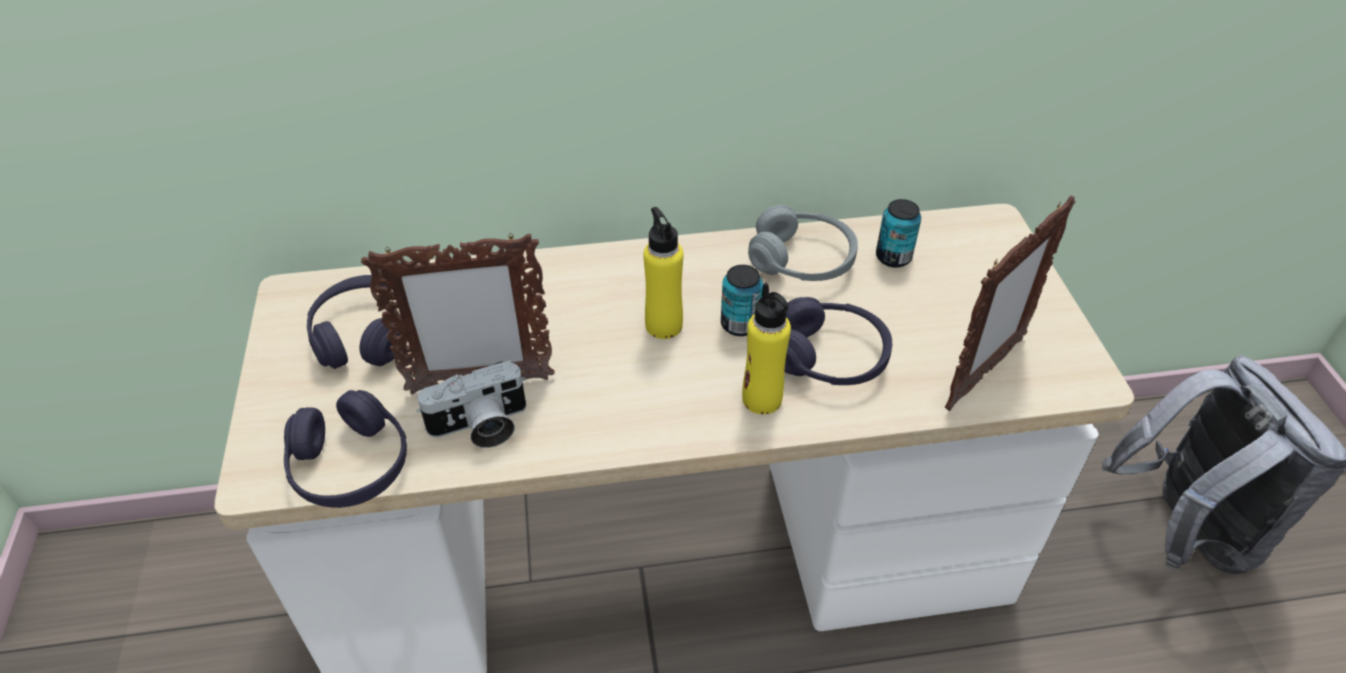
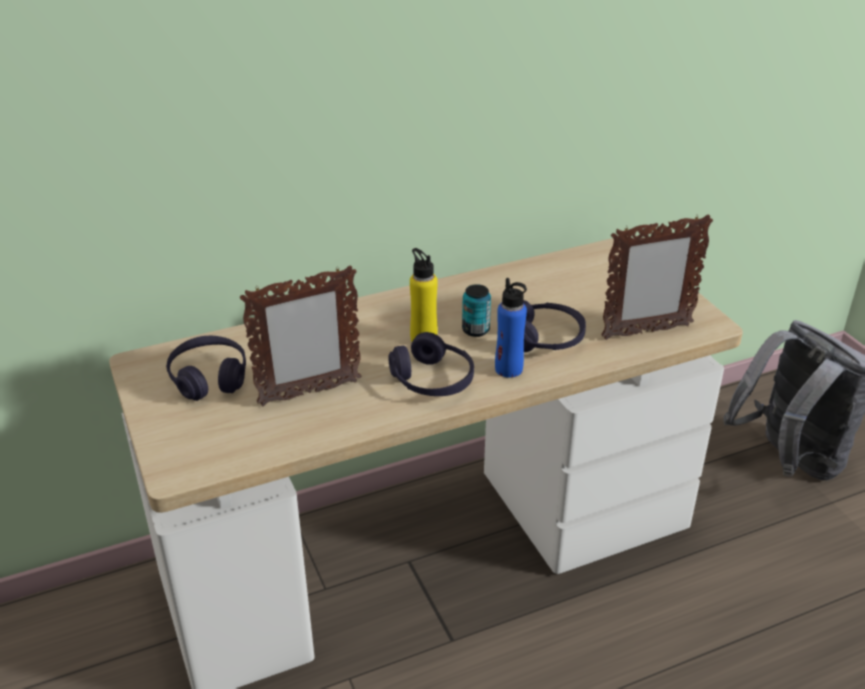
camera: 15 degrees left, 10 degrees down
(350, 465) = (239, 454): purple headphones -> purple headphones (432, 380)
(480, 427) = (322, 417): camera -> none
(762, 399) = (508, 369): yellow bottle -> blue bottle
(801, 260) = (502, 287): grey headphones -> none
(893, 257) = (562, 276): can -> none
(983, 374) = (646, 332): picture frame -> picture frame turned 45 degrees clockwise

